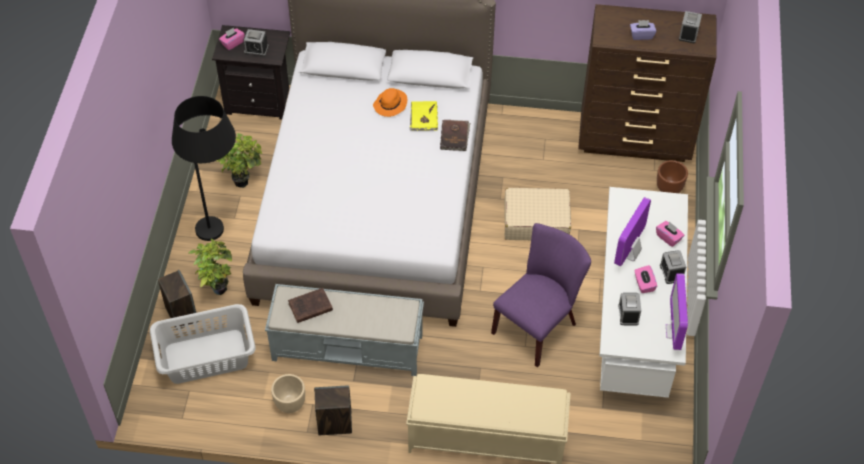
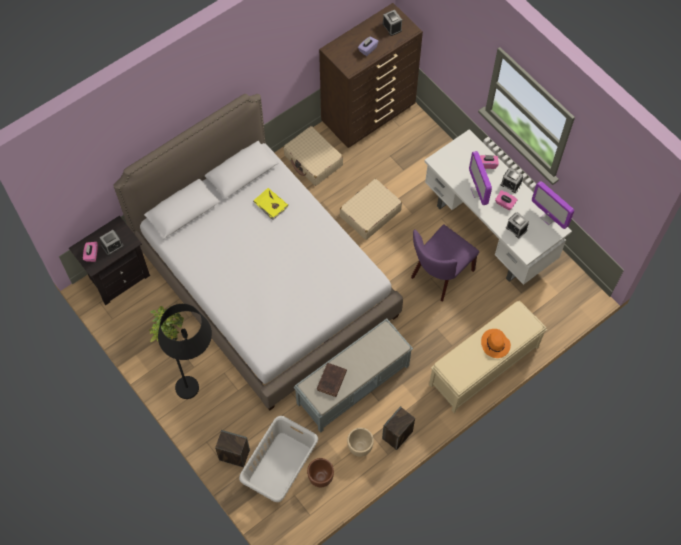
camera: 45 degrees left, 10 degrees up
(217, 287) = (235, 419): potted plant -> none
(390, 105) = (241, 213): orange hat -> orange hat (495, 344)
(455, 136) = (302, 201): brown book -> none
(536, 138) = (313, 161): none -> beige suitcase
(538, 325) = (439, 276): purple chair -> purple chair turned 135 degrees counterclockwise
(668, 188) = (418, 131): brown planter -> brown planter (320, 477)

